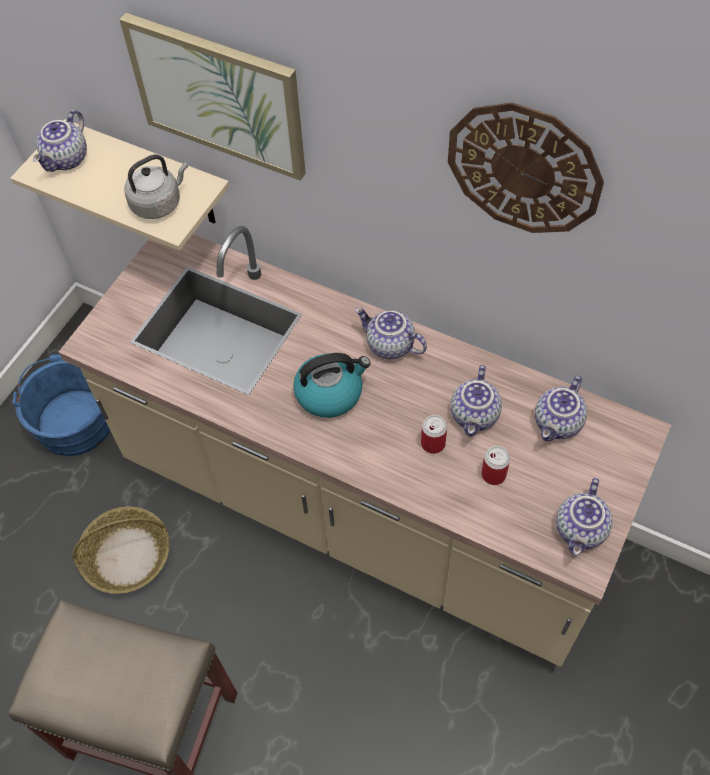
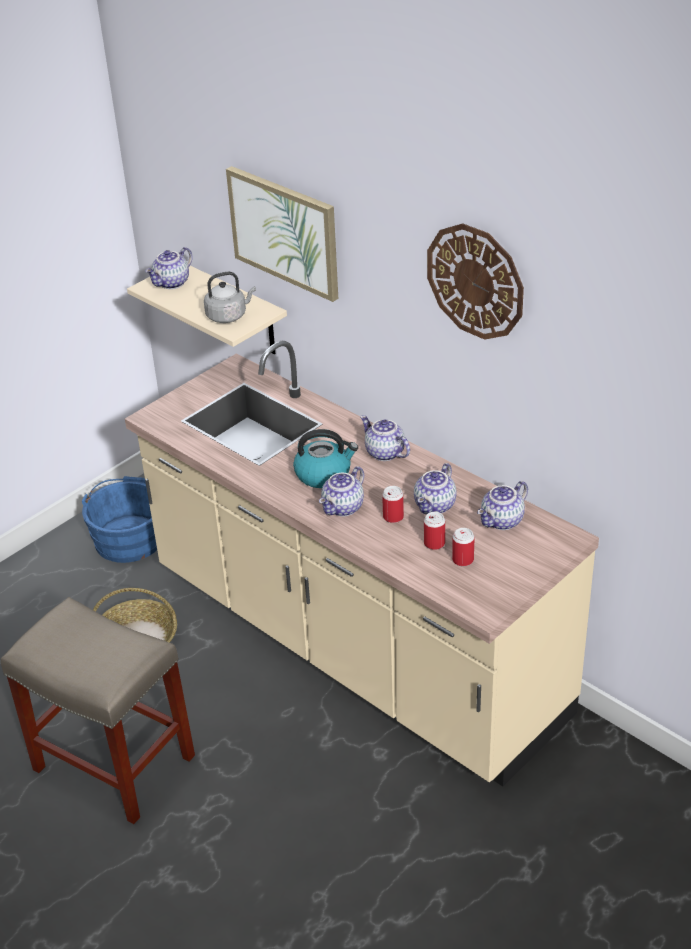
camera: 15 degrees right, 20 degrees down
(534, 493) = (463, 560): none -> can
(581, 530) = (492, 589): teapot -> teapot (343, 508)

